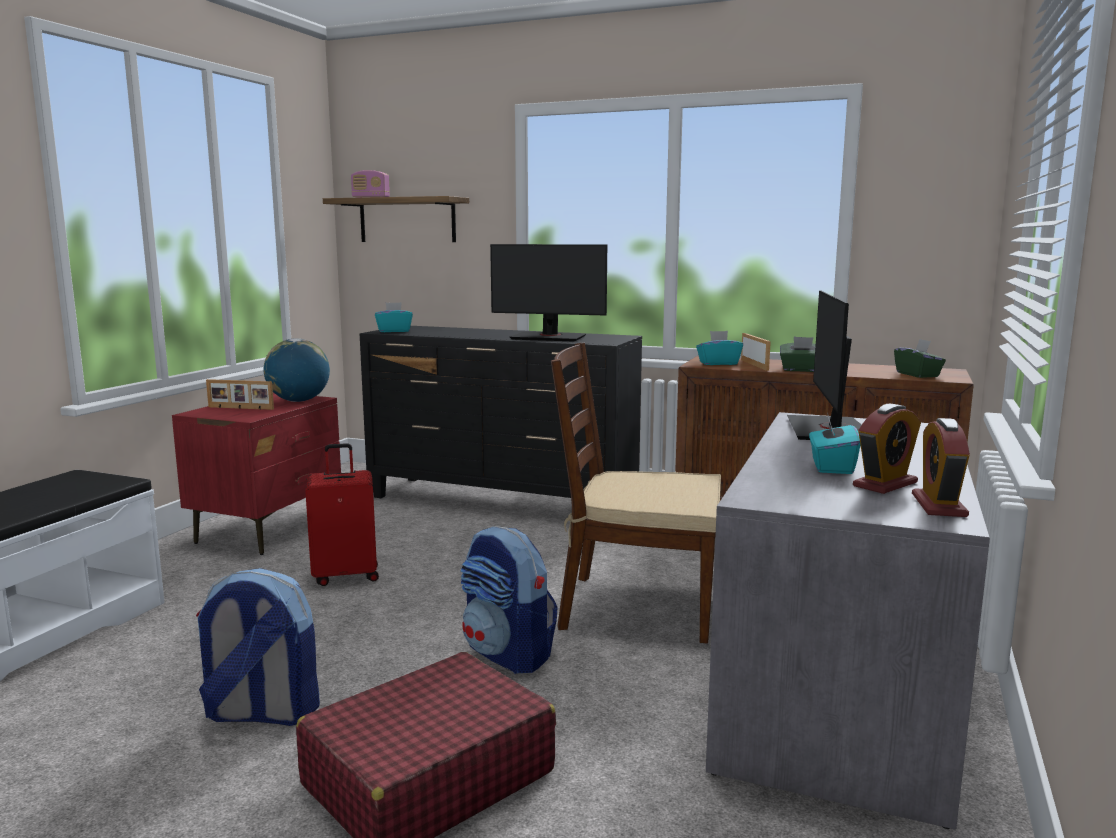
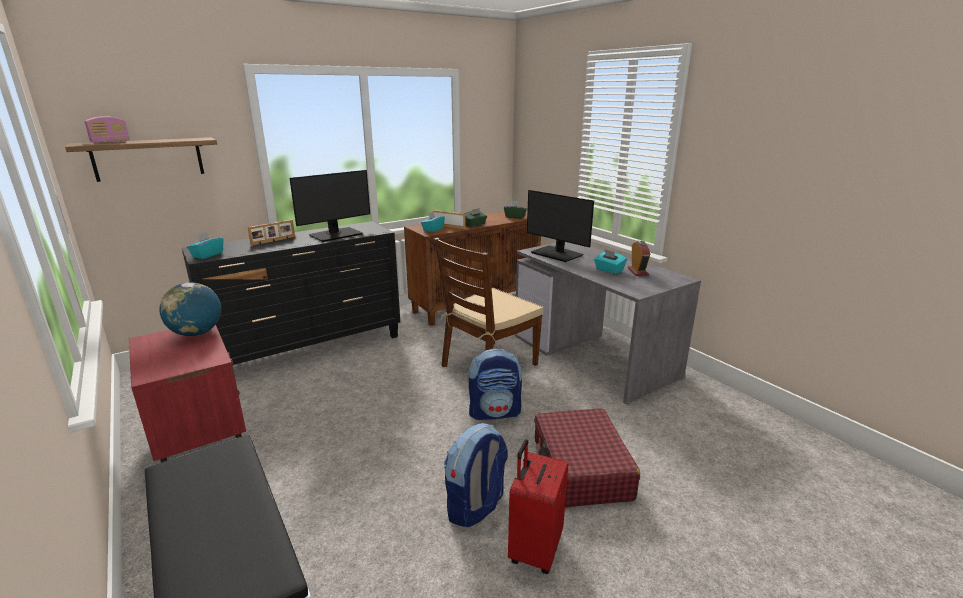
camera: 55 degrees left, 10 degrees up
(240, 408) = (172, 357): picture frame -> picture frame (273, 241)
(346, 575) = (335, 432): red suitcase -> red suitcase (534, 549)
(938, 505) = (667, 274): alarm clock -> none

